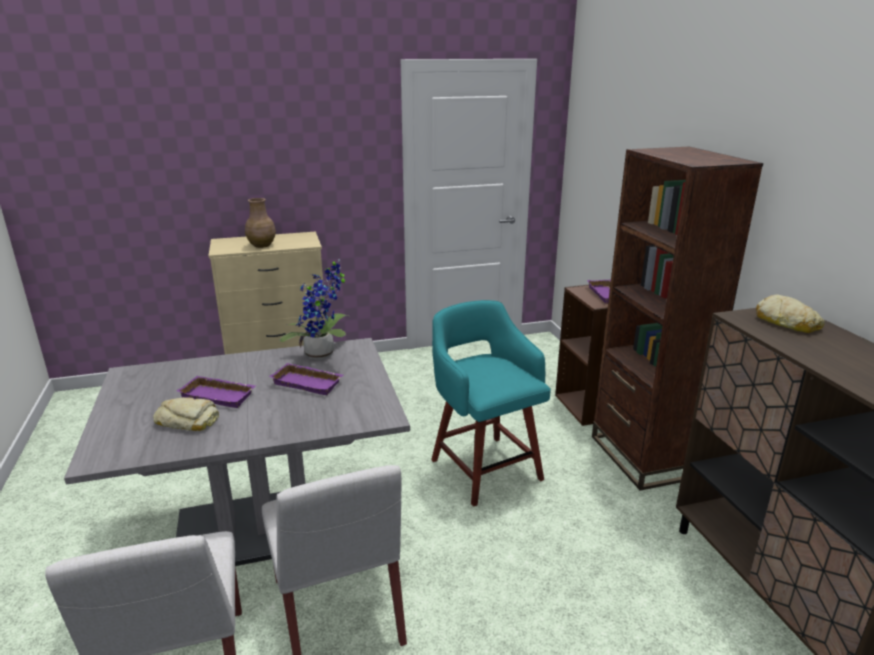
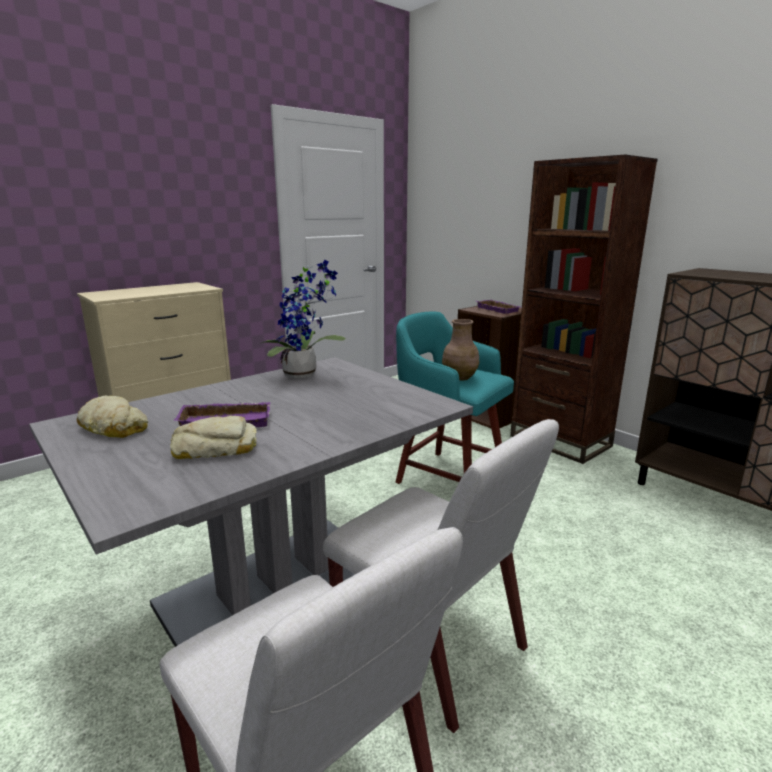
camera: 25 degrees left, 5 degrees down
(262, 245) = (152, 292): brown vase -> brown vase (460, 377)
(309, 382) = (320, 394): purple tray -> none
(786, 322) = (722, 273): bread -> bread (114, 427)

